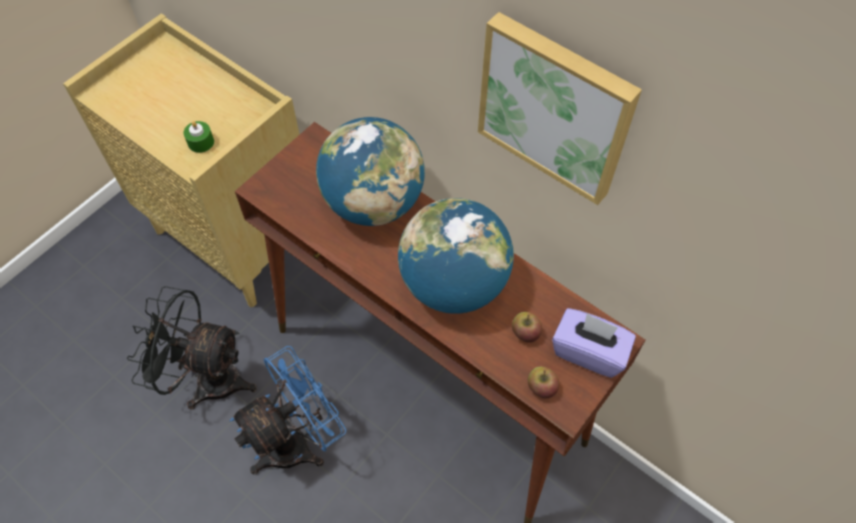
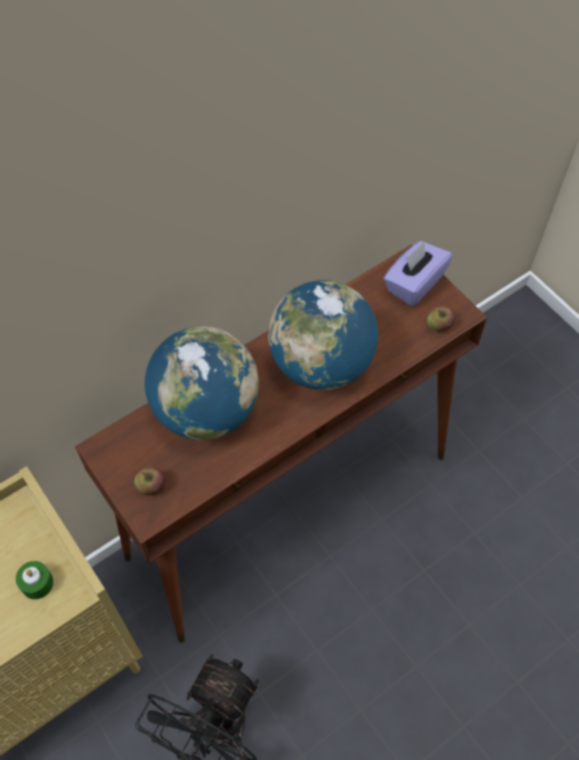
camera: 75 degrees left, 0 degrees up
(298, 440) = (314, 645): blue fan -> none
(525, 333) = (385, 323): apple -> apple (152, 486)
(556, 107) = (297, 159): picture -> none

